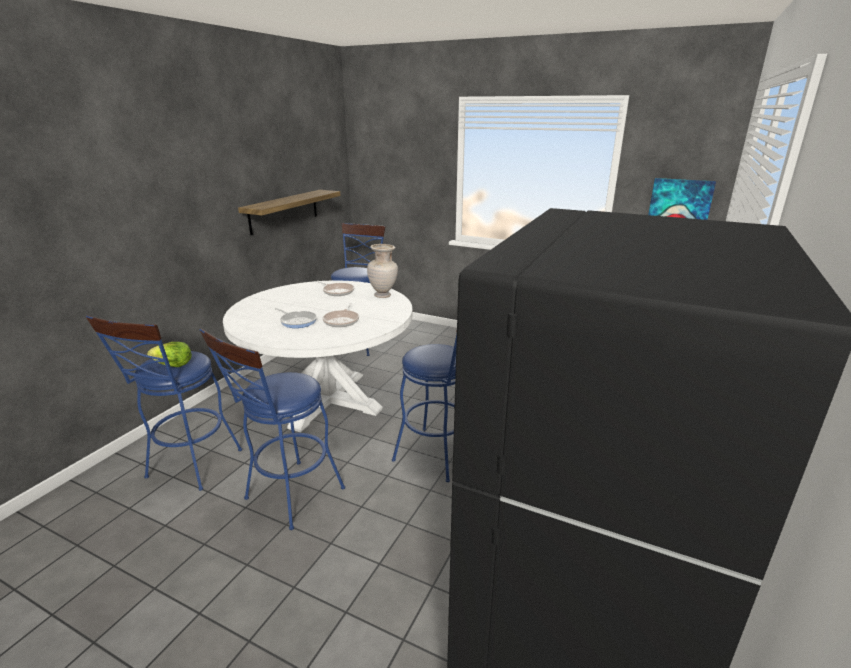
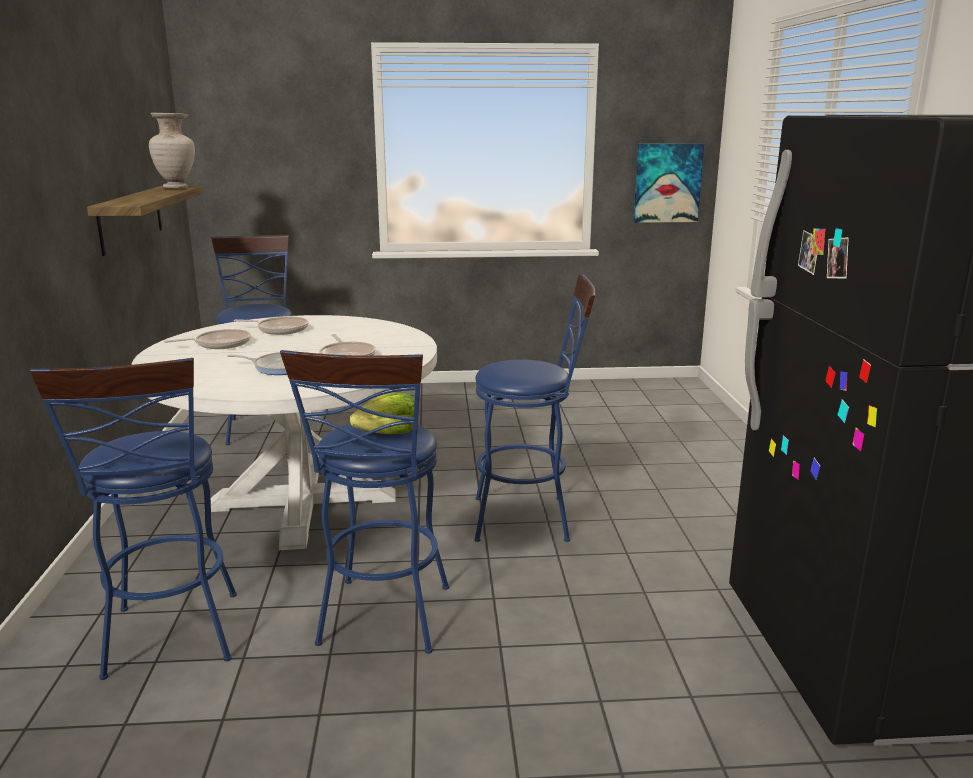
camera: 30 degrees left, 5 degrees down
(173, 365) = (156, 449): lettuce -> lettuce (389, 433)
(293, 296) = (219, 344): none -> frying pan
(383, 296) = (357, 324): beige vase -> beige vase (177, 188)

